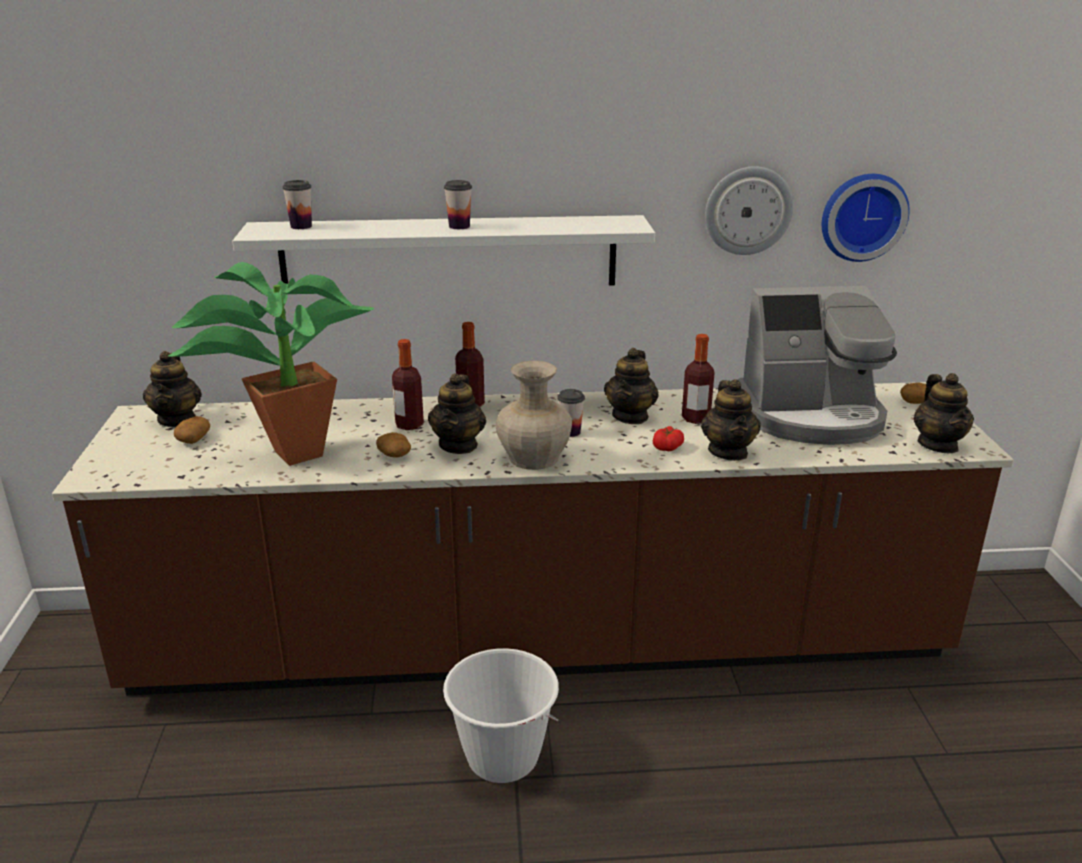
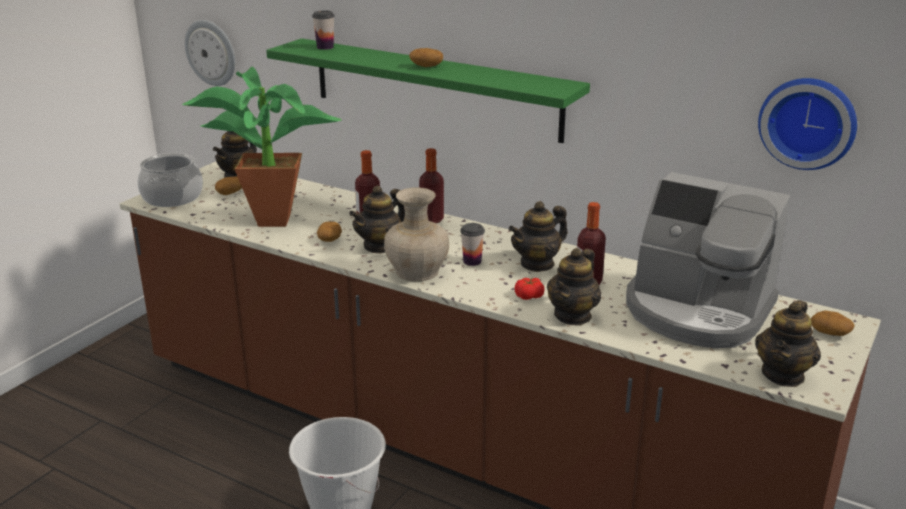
camera: 35 degrees right, 0 degrees up
(121, 465) = (172, 197): none -> cooking pot
(449, 253) = (434, 88): white shelf -> green shelf
(459, 226) = (426, 66): cup -> potato
(748, 210) = (688, 95): wall clock -> wall clock (211, 52)

